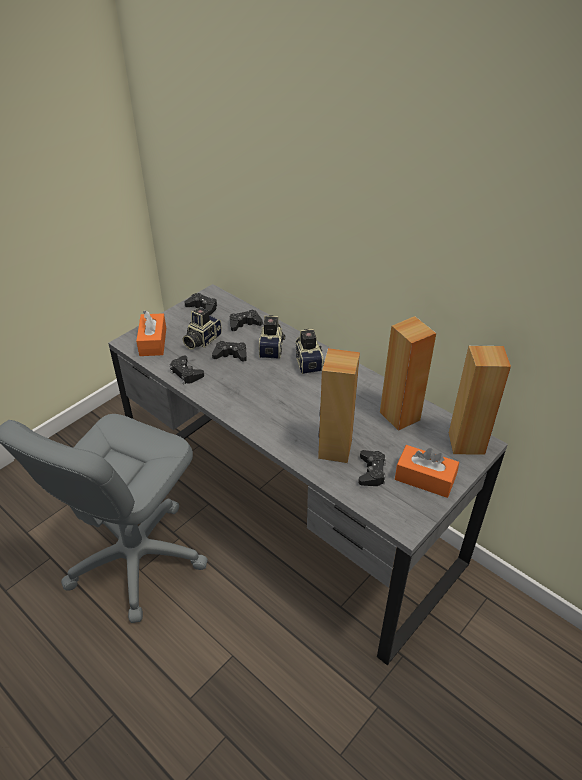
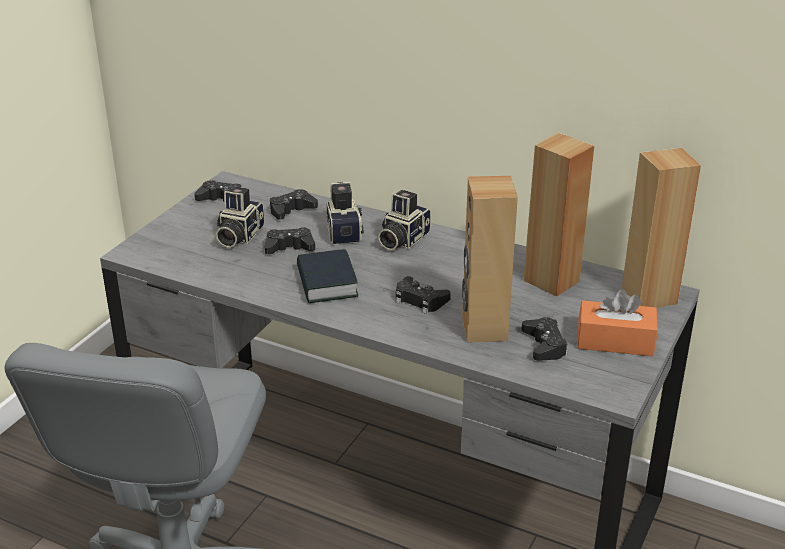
camera: 15 degrees left, 10 degrees down
(153, 342) = (168, 248): orange tissue box -> none
(186, 373) = (235, 277): black game controller -> black game controller (420, 300)
(243, 389) = (326, 283): none -> book
(308, 361) = (401, 239): camera -> camera turned 120 degrees counterclockwise

